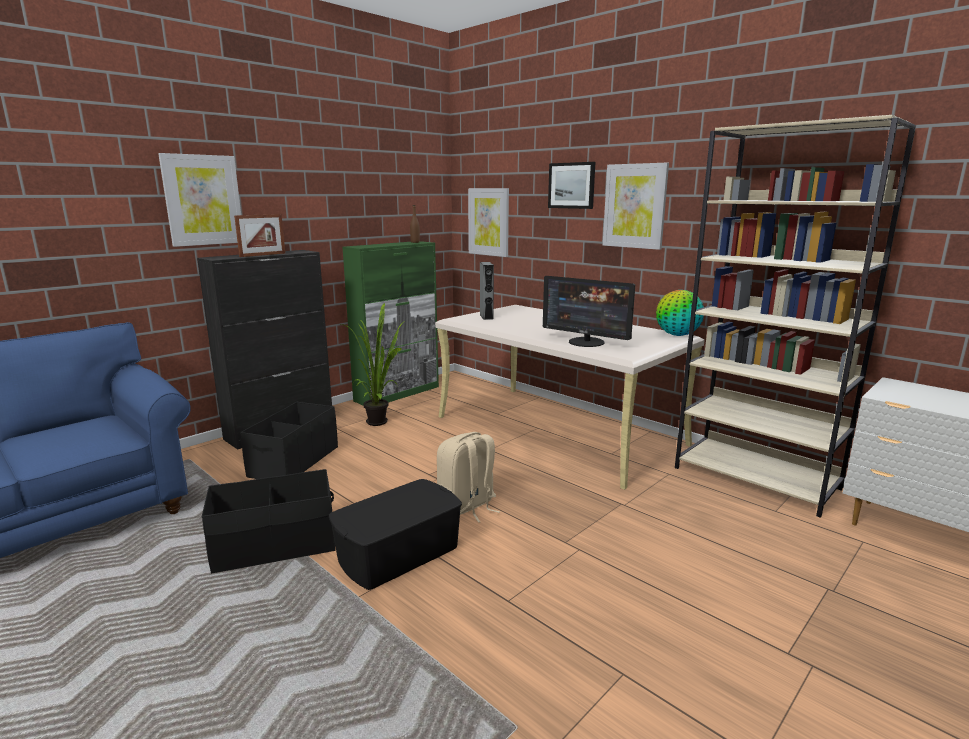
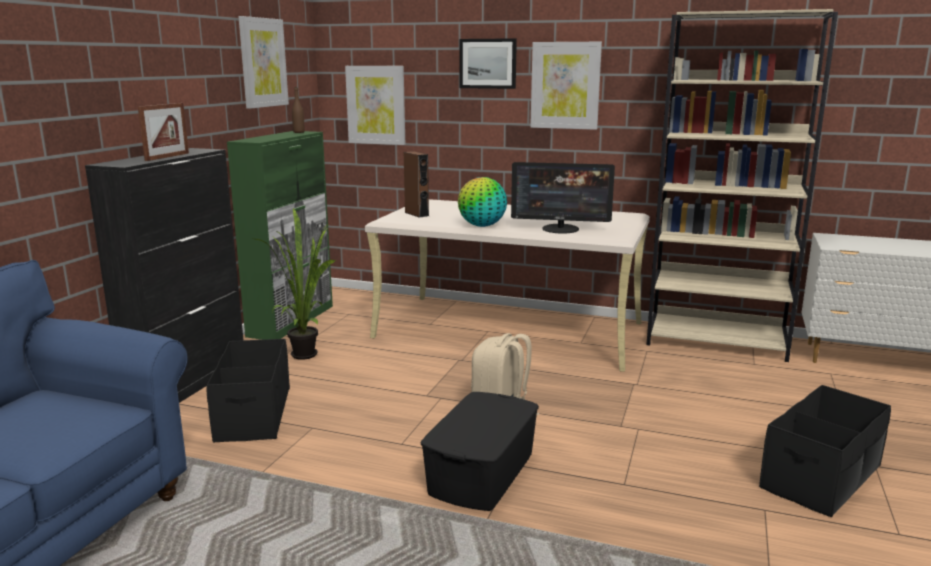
camera: 25 degrees left, 0 degrees up
(203, 200) = (83, 87): picture -> picture (263, 62)
(275, 545) = (341, 499): black storage box -> black storage box (822, 477)
(486, 316) = (416, 214): grey speaker -> brown speaker
(677, 335) = (627, 214): globe -> globe (482, 226)

